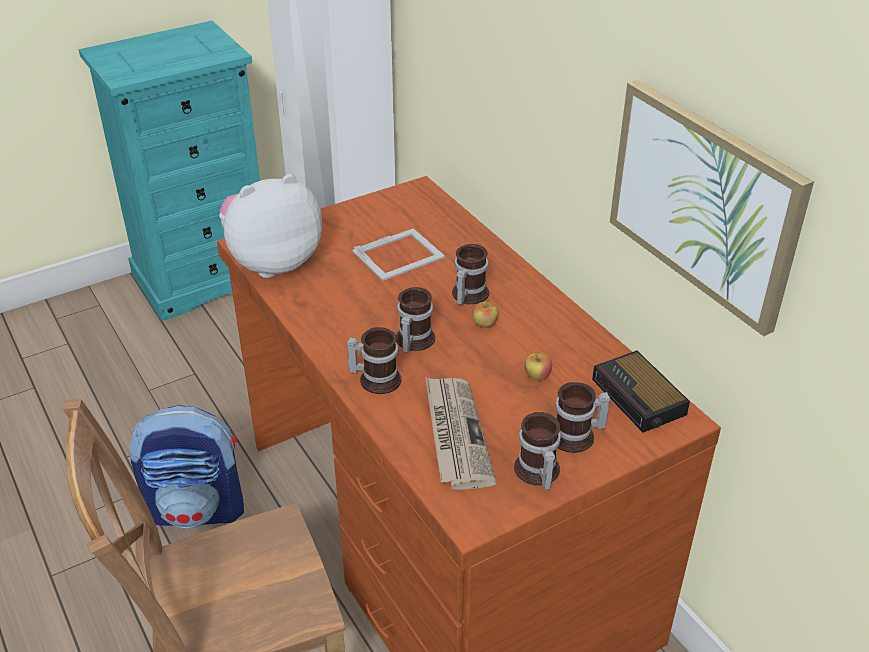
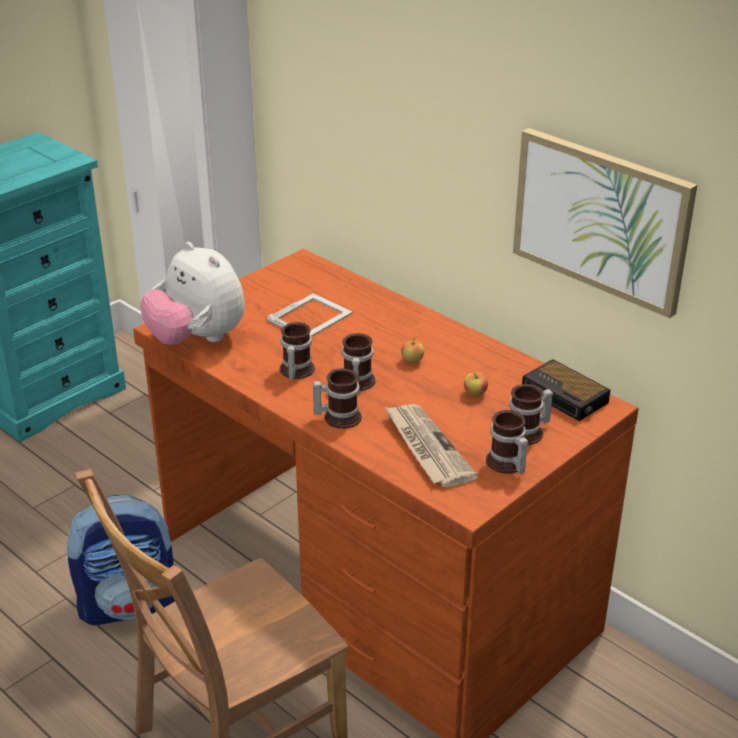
camera: 15 degrees left, 5 degrees down
(273, 262) = (197, 339): plush toy -> plush toy turned 90 degrees counterclockwise
(467, 295) = (386, 340): mug -> mug (294, 371)

